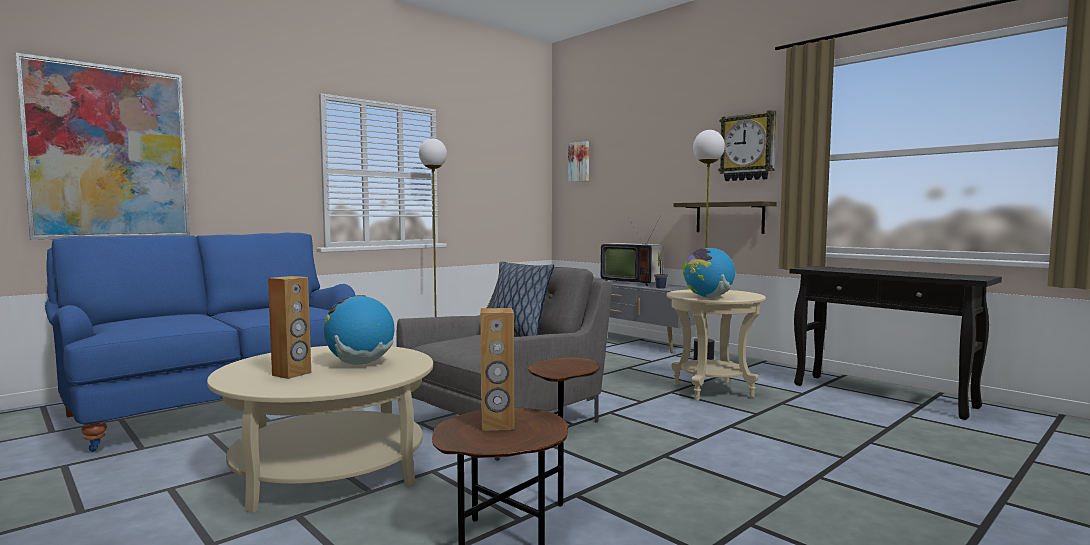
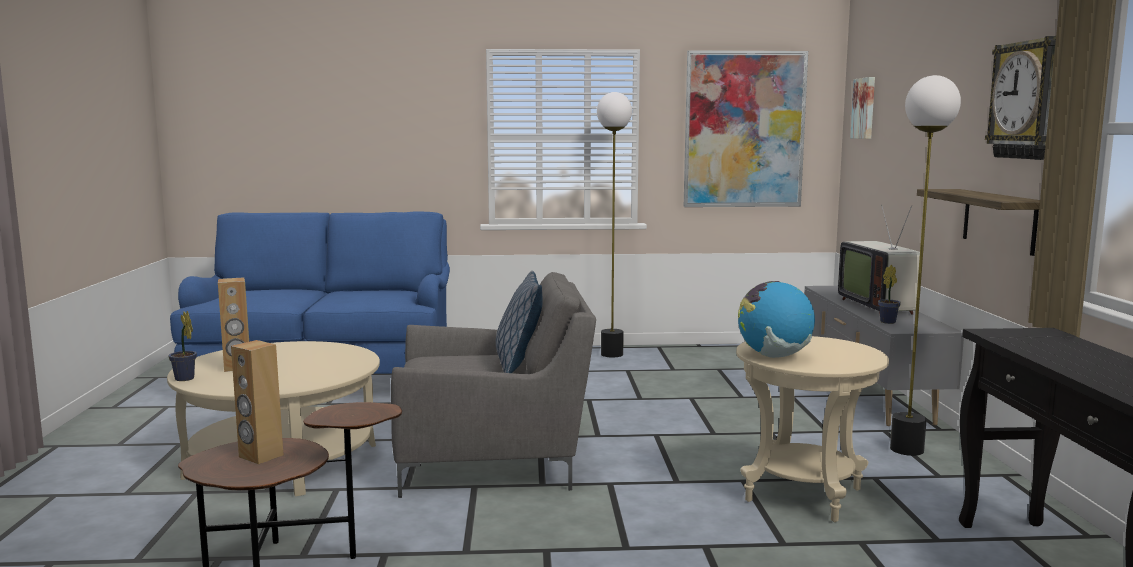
camera: 40 degrees right, 5 degrees up
(109, 153) = (286, 131): picture -> picture (744, 130)
(265, 390) = (185, 379): none -> potted plant
(360, 363) = (301, 368): globe -> none

